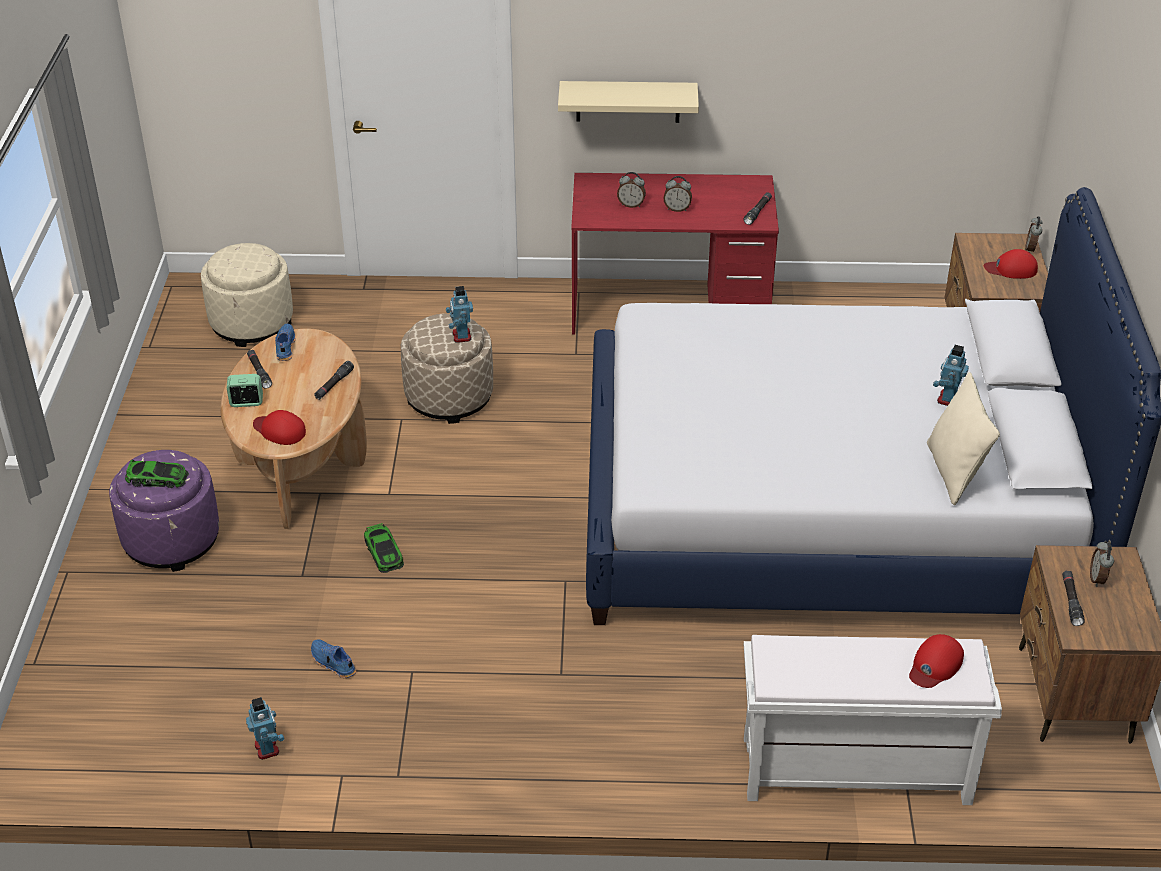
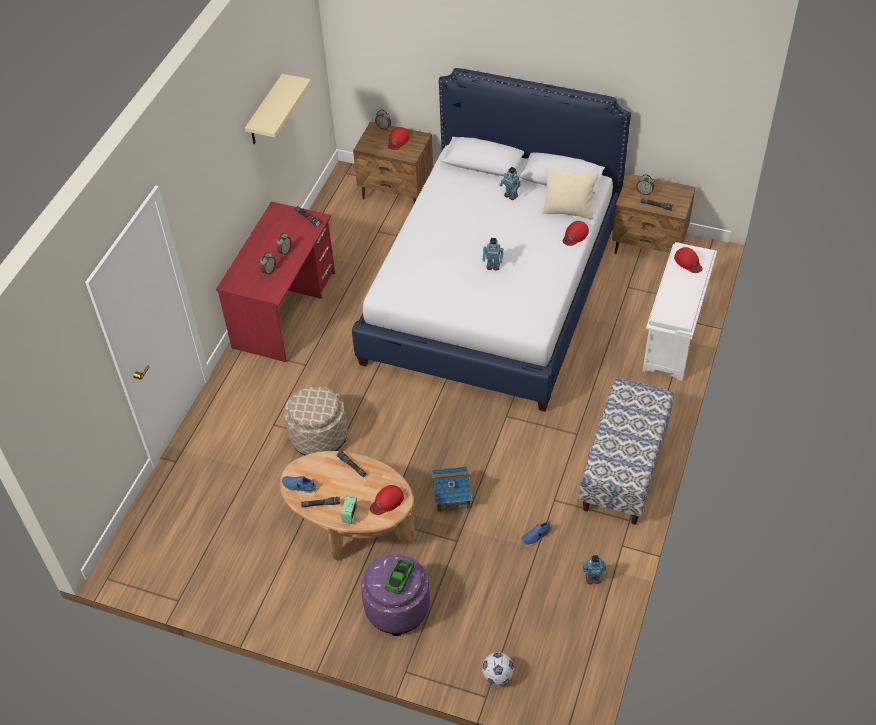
camera: 70 degrees left, 10 degrees up
(71, 669) = (498, 675): none -> football
(252, 323) = (181, 533): beige ottoman -> none
(384, 553) = (452, 496): toy car -> toy house
(461, 336) = (321, 396): toy robot -> toy robot (493, 266)
(506, 751) = (624, 469): none -> bench
(628, 101) = (218, 226): beige shelf -> beige shelf (265, 111)
(897, 491) = (575, 235): none -> red cap

